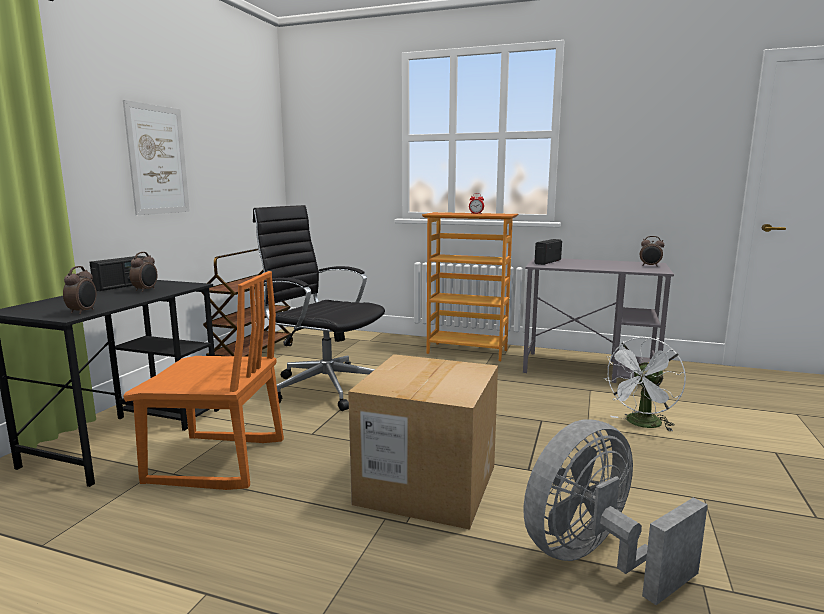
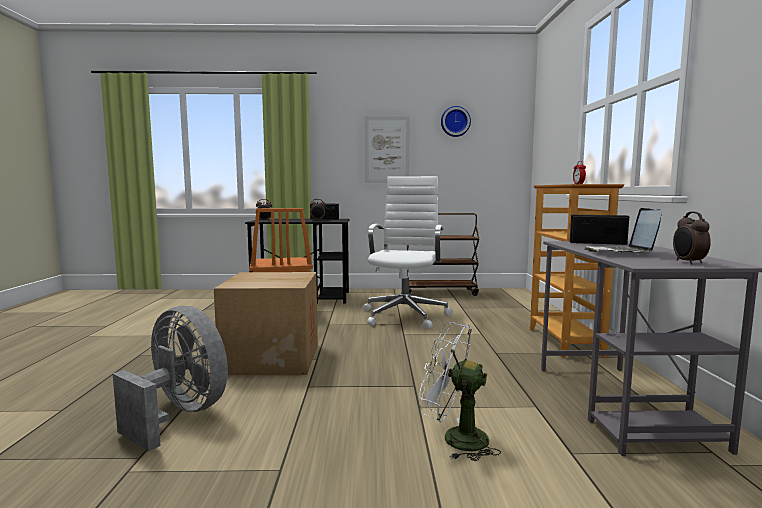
camera: 70 degrees right, 5 degrees down
(224, 124) = (455, 121): none -> wall clock
(324, 387) = (406, 315): black office chair -> white office chair
(605, 266) = (621, 252): none -> laptop

